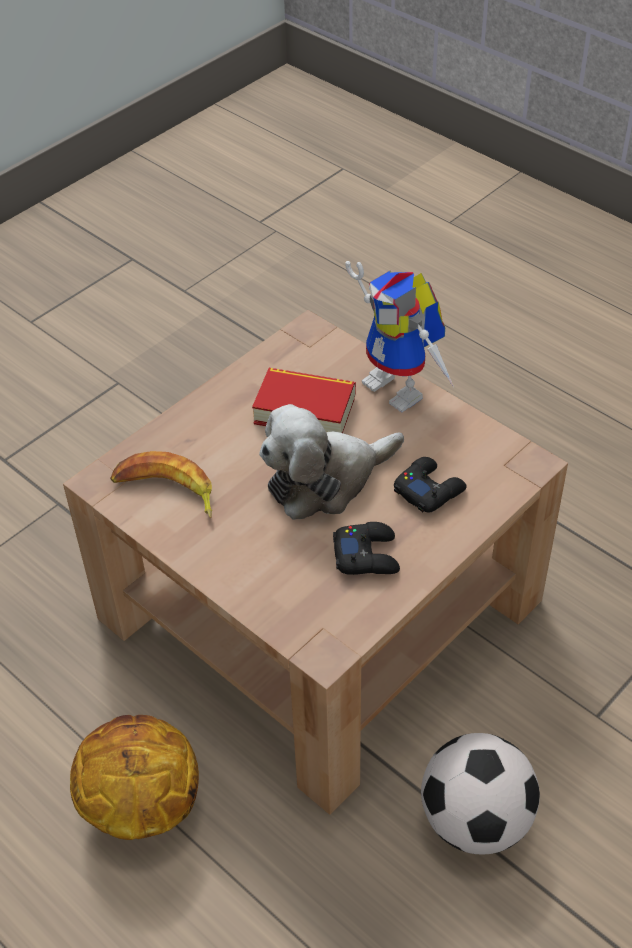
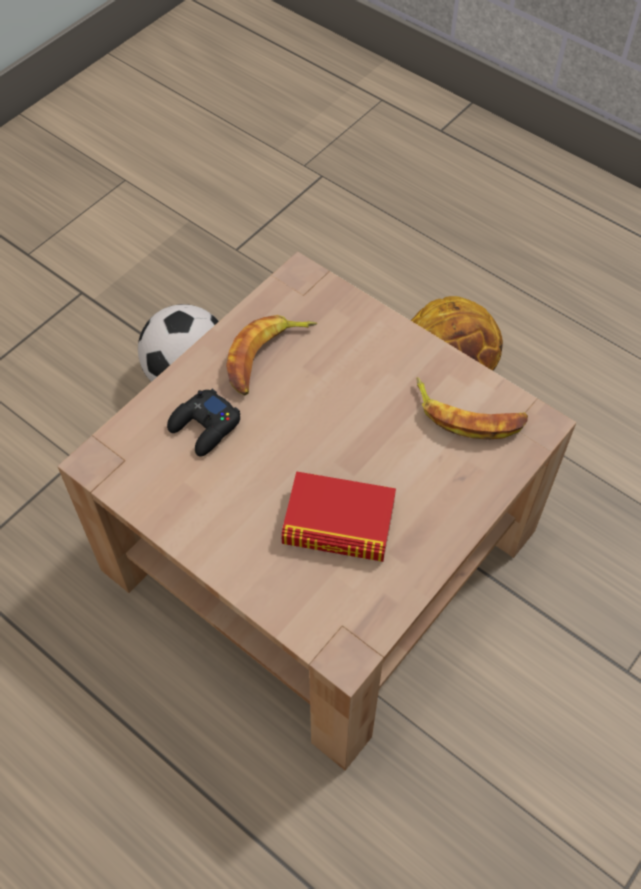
camera: 175 degrees right, 10 degrees up
(325, 480) = (309, 434): plush toy -> none
(367, 555) = (266, 358): black game controller -> banana
(403, 388) = (226, 560): toy robot -> none

